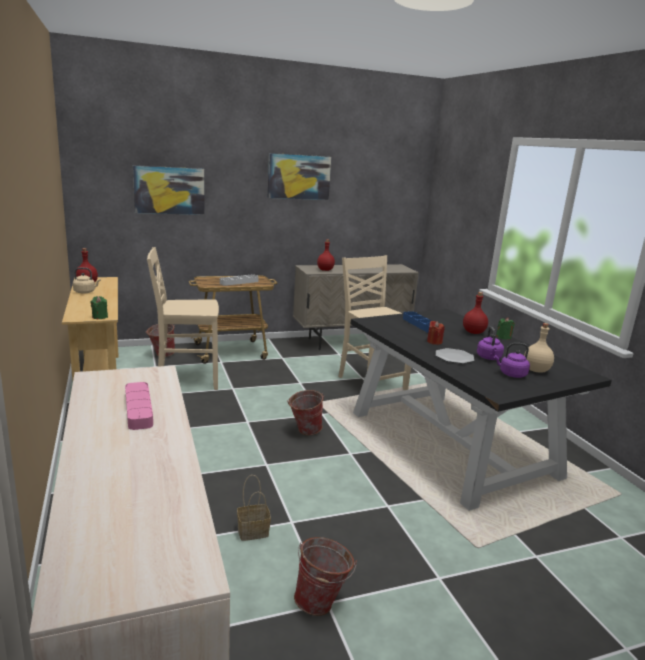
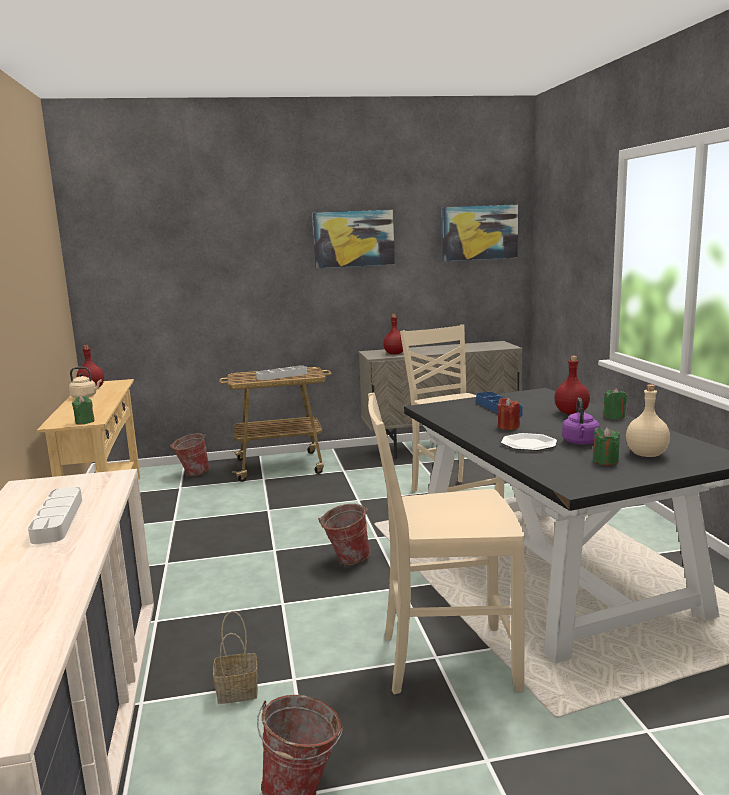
camera: 10 degrees right, 5 degrees down
(138, 409) = (58, 520): pink tray -> grey tray
(169, 190) = (192, 269): picture -> picture (479, 232)
(186, 379) = (213, 501): beige chair -> beige chair (445, 660)
(511, 374) = (605, 461): purple kettle -> green candle

